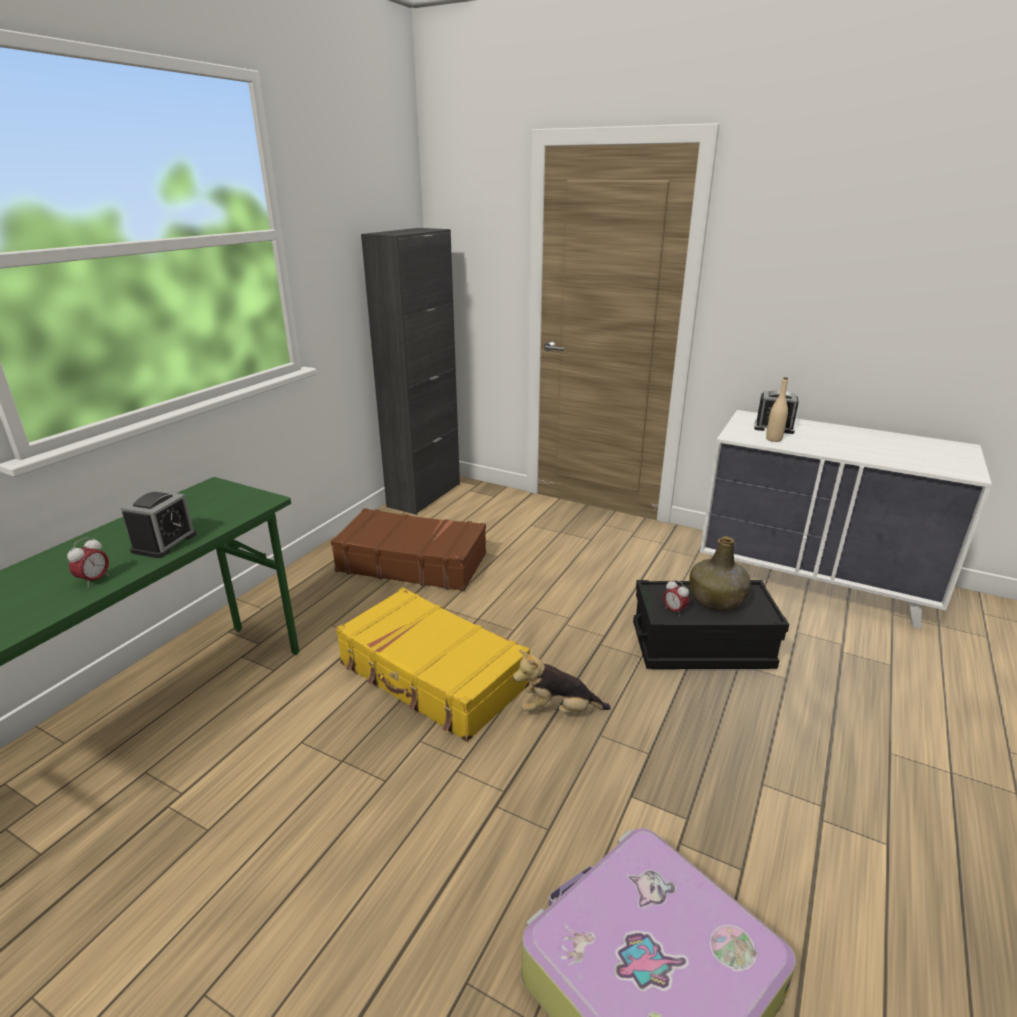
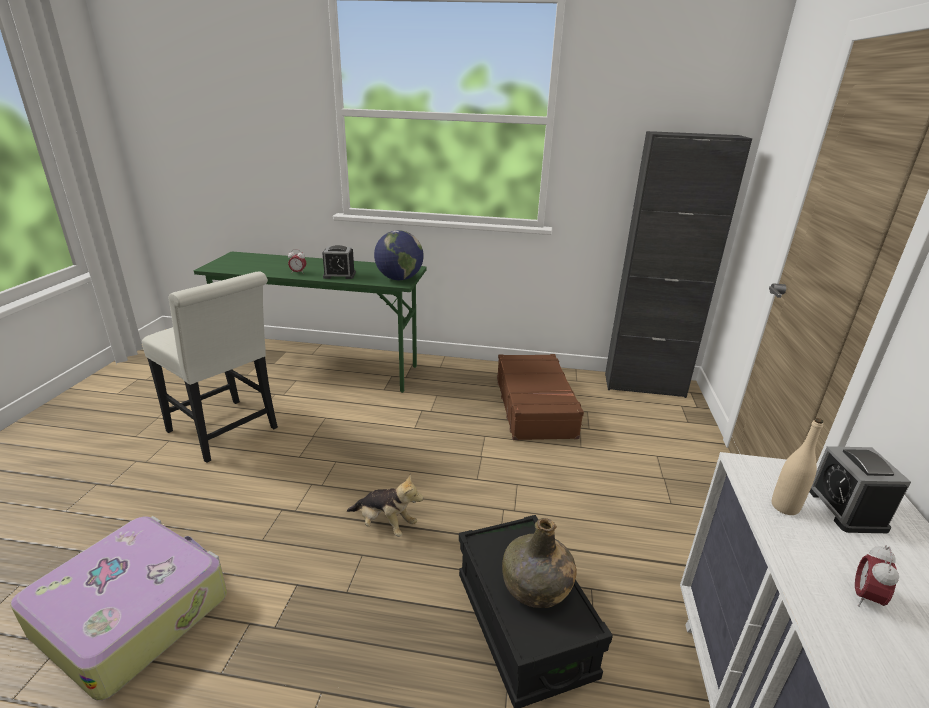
camera: 70 degrees right, 0 degrees up
(244, 500) = (399, 279): none -> globe
(248, 883) = (227, 432): none -> white chair
(432, 676) = (401, 450): yellow suitcase -> none
(558, 710) = (385, 524): plush toy -> plush toy turned 135 degrees clockwise
(674, 610) = (496, 551): alarm clock -> alarm clock (865, 597)

